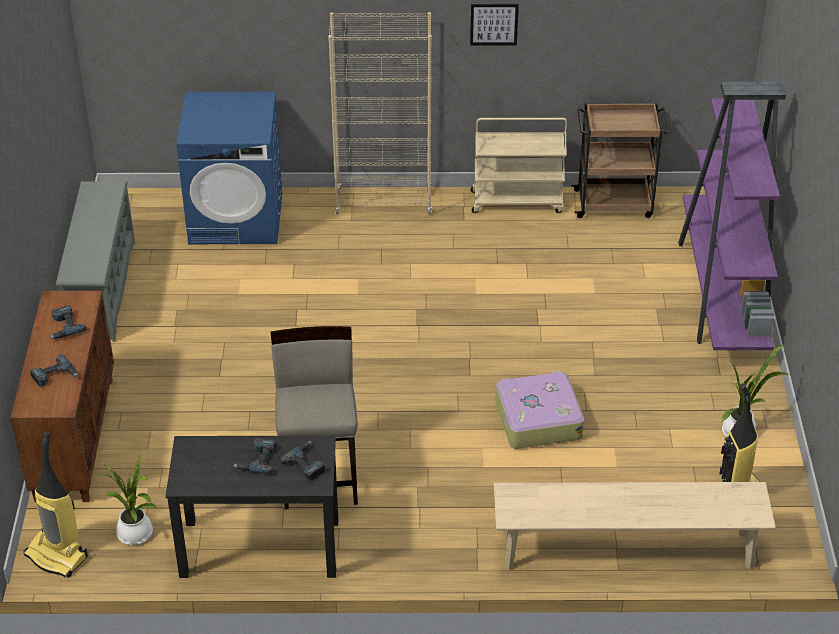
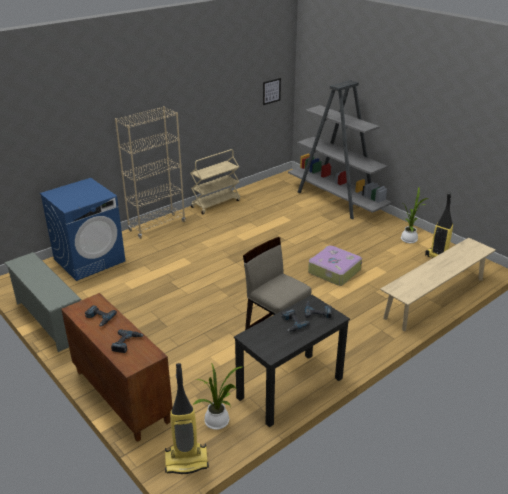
camera: 40 degrees left, 10 degrees down
(494, 24) = (191, 107): picture -> picture (271, 91)
(614, 204) = (256, 190): brown cart -> none
(722, 293) = (336, 200): purple bookcase -> grey bookcase

